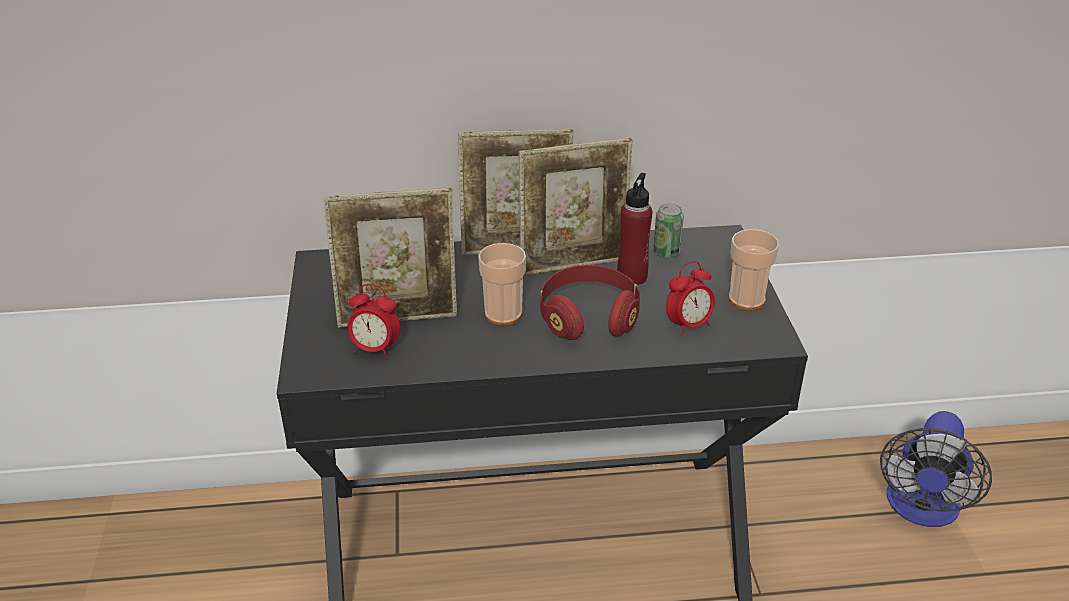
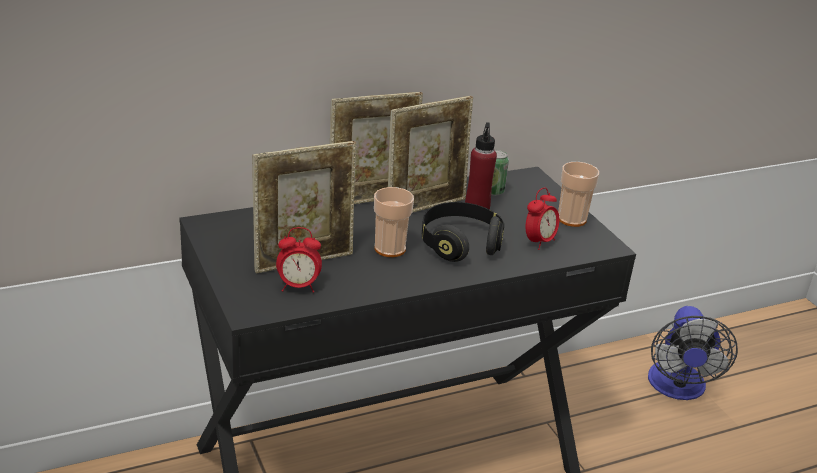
camera: 20 degrees left, 5 degrees down
(588, 318) = (459, 244): red headphones -> black headphones

